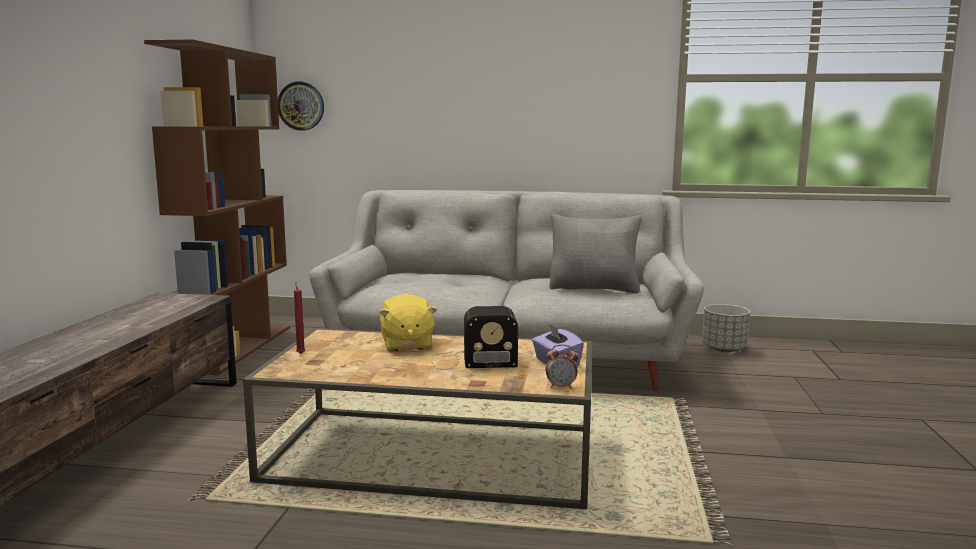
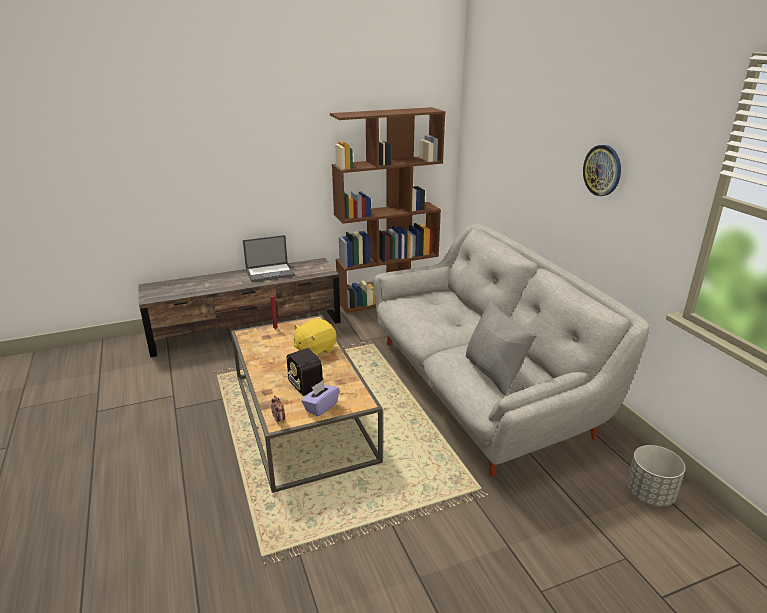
camera: 60 degrees right, 15 degrees up
(119, 321) = (270, 272): none -> laptop
(301, 106) = (475, 144): wall clock -> wall clock (602, 170)

